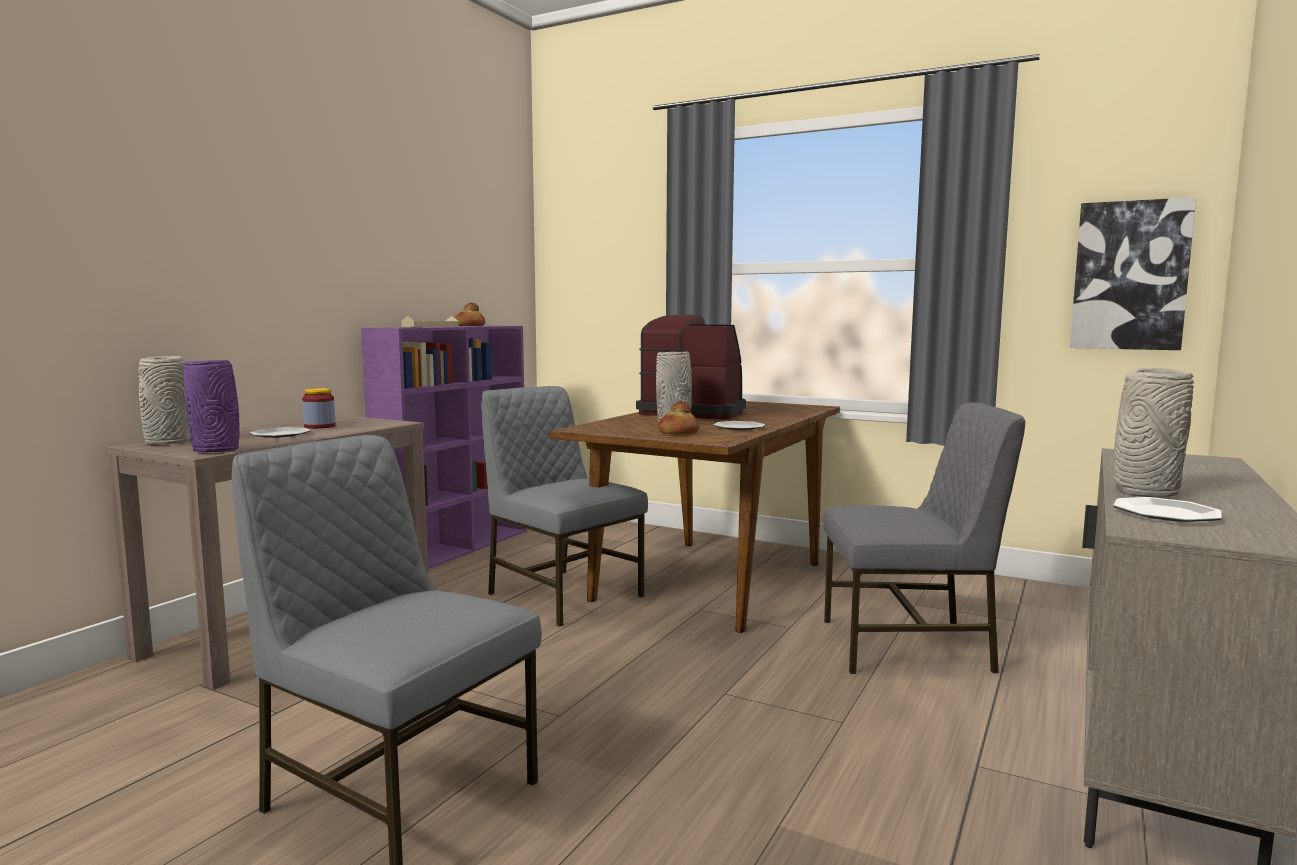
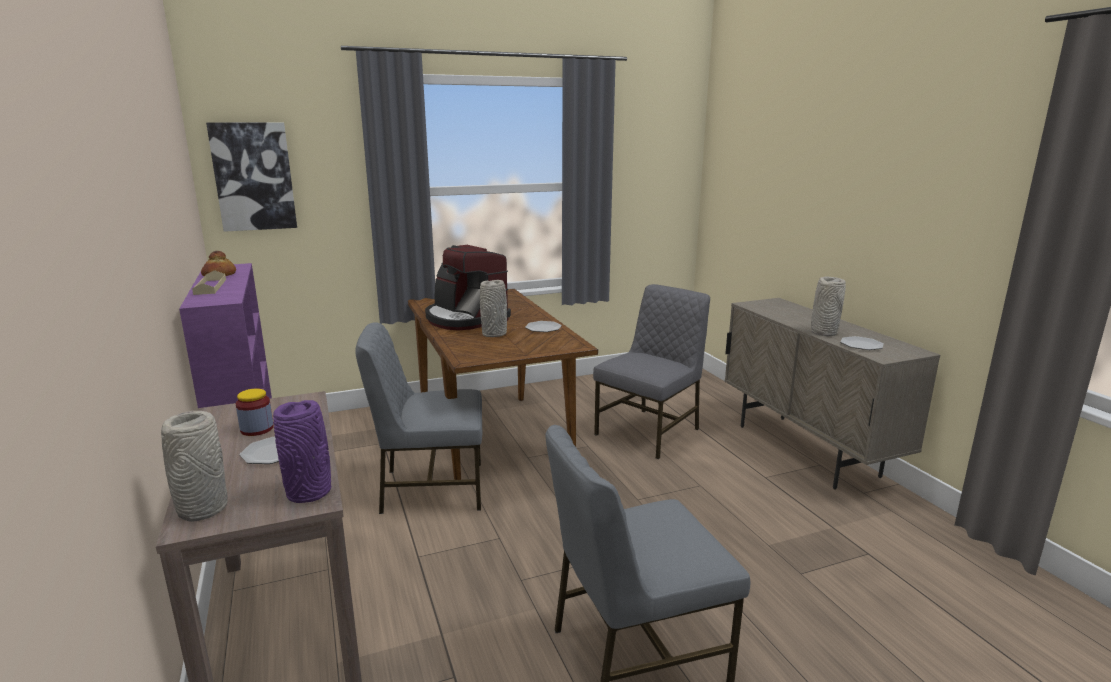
camera: 50 degrees left, 10 degrees up
(678, 432) = (532, 344): bread -> none
(693, 413) = (465, 319): coffee machine -> coffee machine turned 105 degrees counterclockwise
(1130, 276) = (663, 192): picture -> picture (254, 177)

